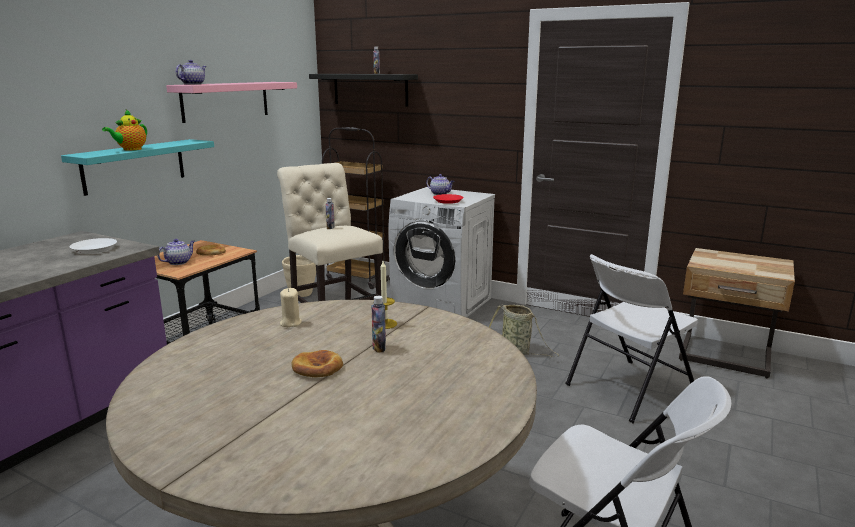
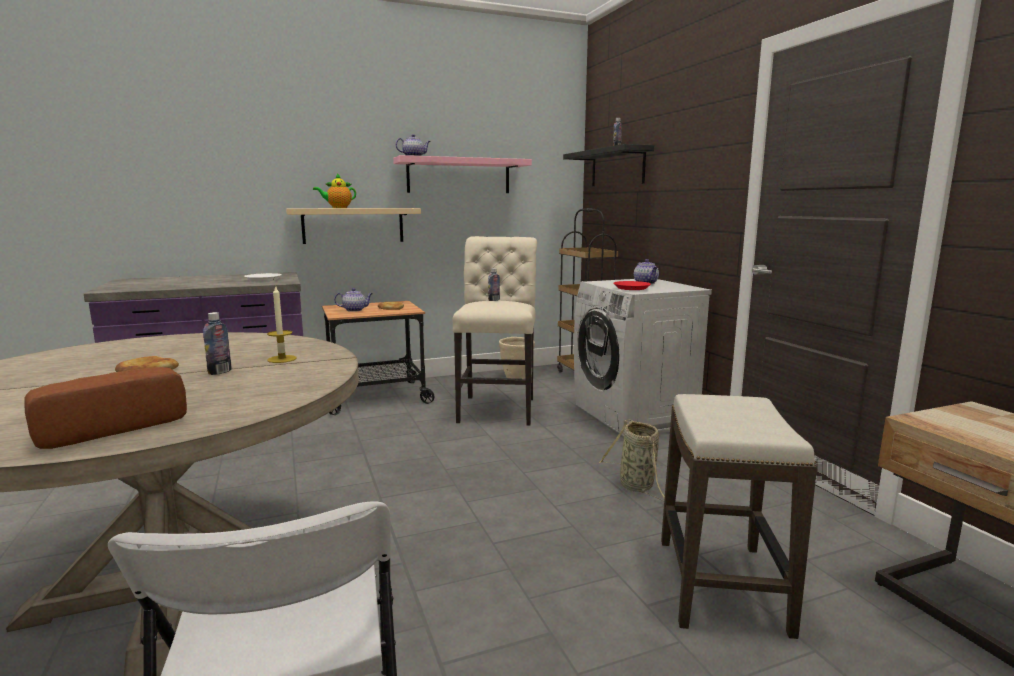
camera: 40 degrees right, 5 degrees down
(134, 166) = (353, 225): turquoise shelf -> beige shelf
(290, 323) = (234, 343): beige candle -> none
(465, 407) = (110, 427): none -> bread
(630, 389) = (720, 585): white chair -> stool

